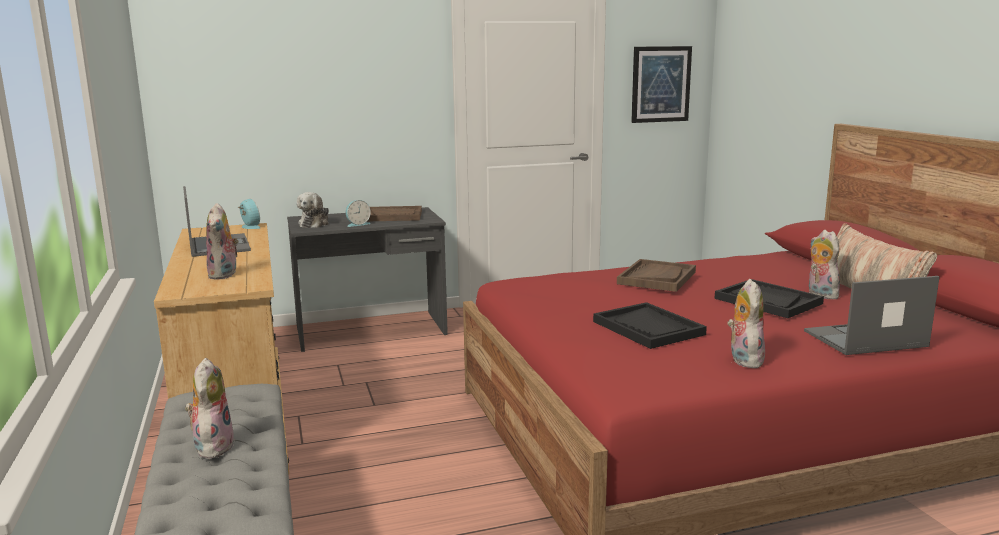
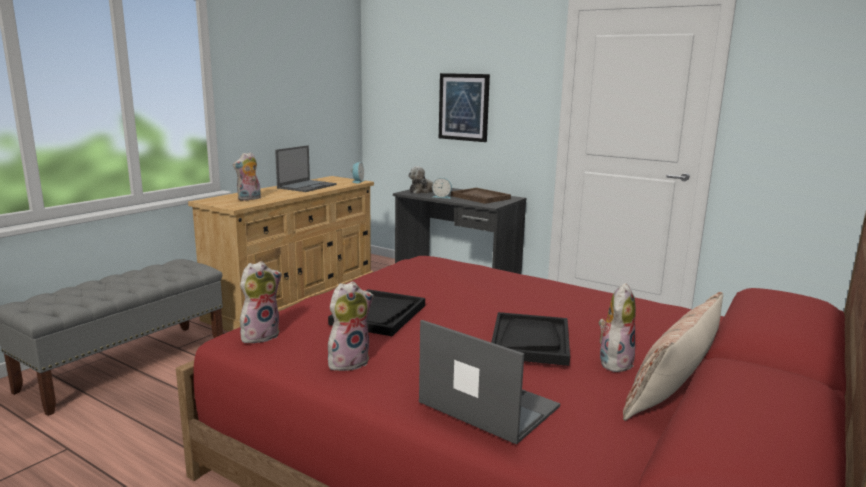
camera: 50 degrees right, 0 degrees up
(212, 446) = (119, 282): plush toy -> plush toy (260, 335)
(656, 278) = (506, 289): brown tray -> none
(660, 84) = (801, 107): picture -> picture (464, 107)

